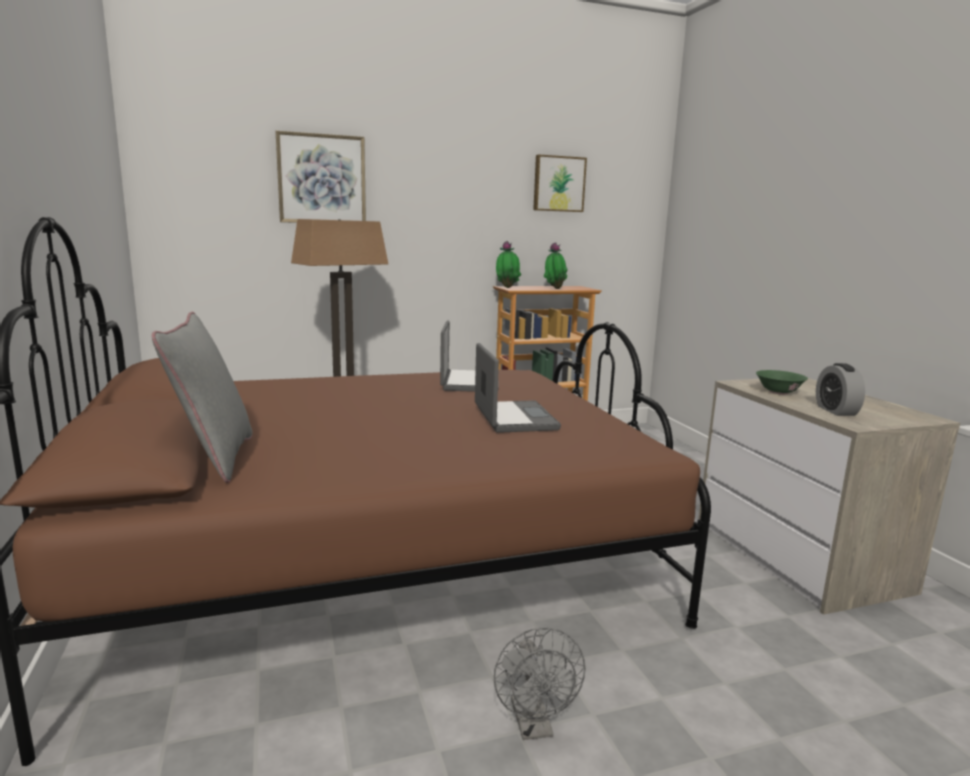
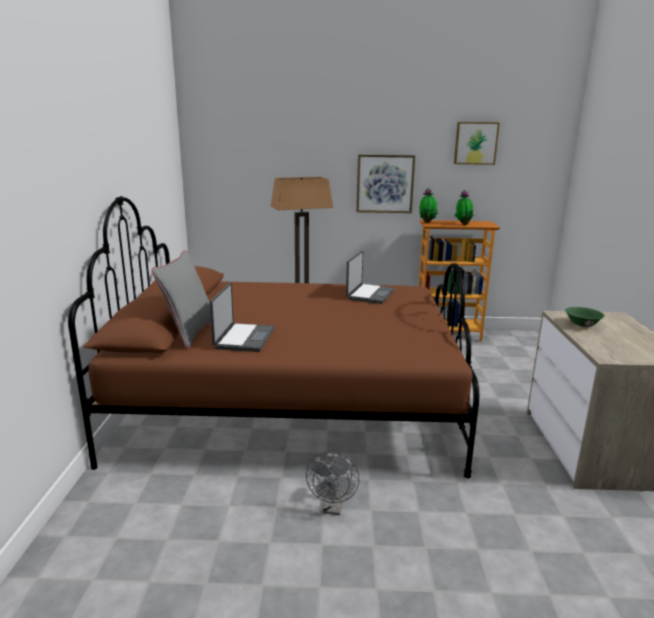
camera: 20 degrees right, 5 degrees up
(322, 179) = (299, 146): picture -> picture (385, 184)
(513, 418) = (375, 325): laptop -> laptop (243, 338)
(836, 411) = (607, 345): alarm clock -> none

